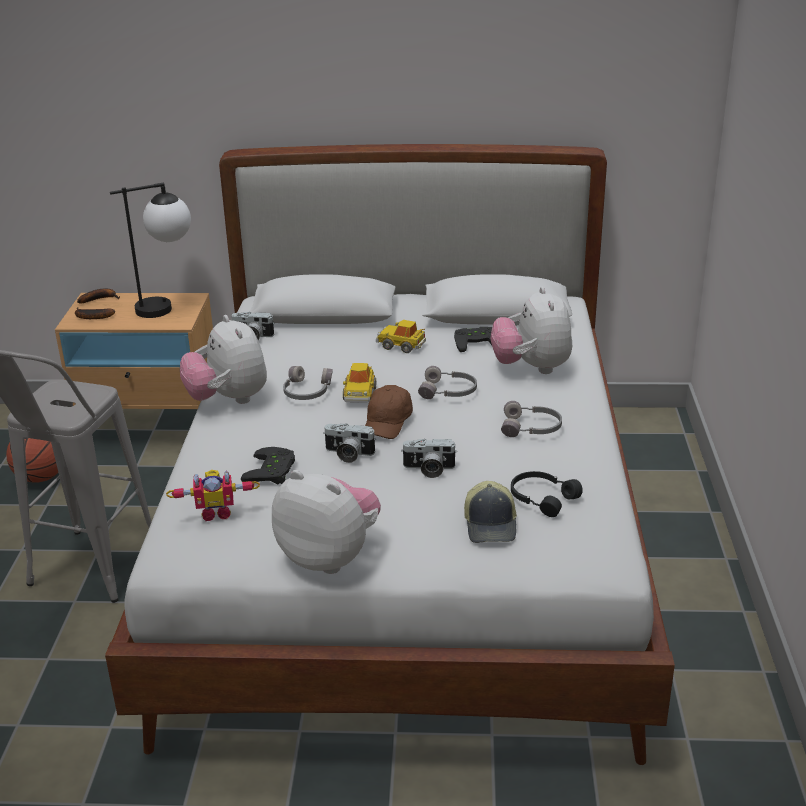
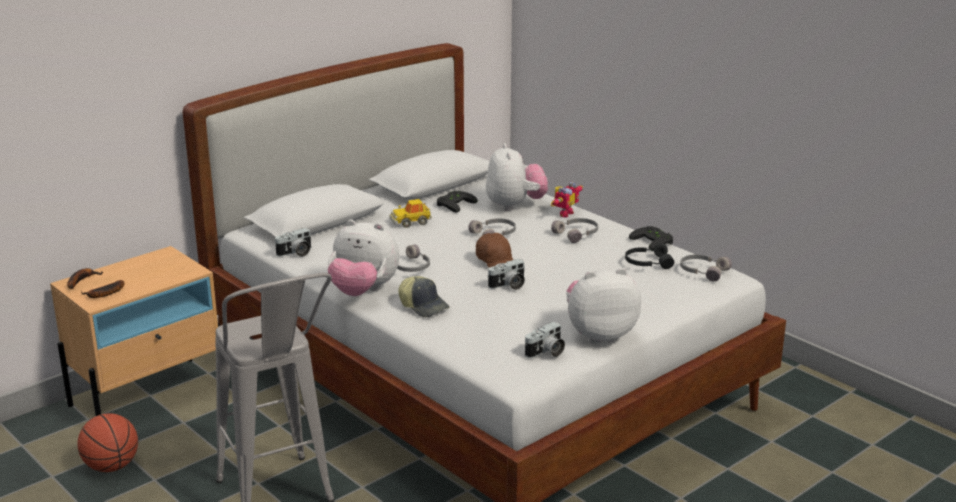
camera: 45 degrees left, 5 degrees down
(168, 307) = (158, 265): table lamp -> none
(216, 512) = (497, 343): toy robot -> toy robot (563, 213)
(273, 471) = (486, 311): black game controller -> black game controller (654, 241)
(359, 394) = (445, 255): toy car -> none
(428, 469) = (564, 275): camera -> camera (546, 352)
(491, 525) = (648, 284): cap -> cap (424, 306)
(532, 368) = (515, 206): plush toy -> plush toy turned 135 degrees counterclockwise
(586, 541) = (703, 271): none -> grey headphones

